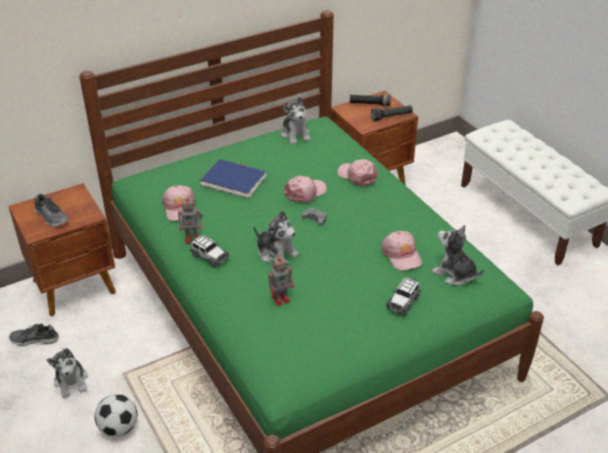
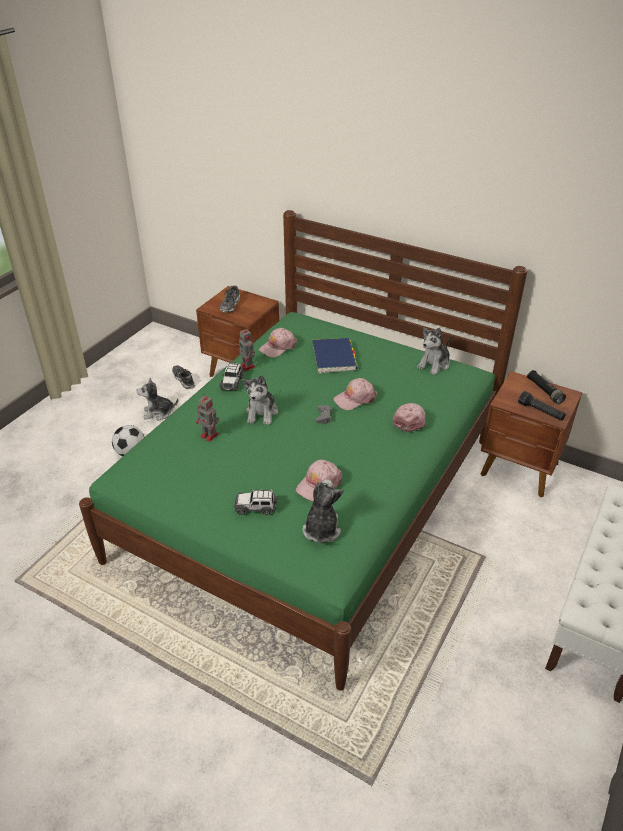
camera: 60 degrees right, 0 degrees up
(72, 381) = (158, 413): plush toy -> plush toy turned 45 degrees clockwise
(305, 192) = (354, 398): pink cap -> pink cap turned 135 degrees clockwise

